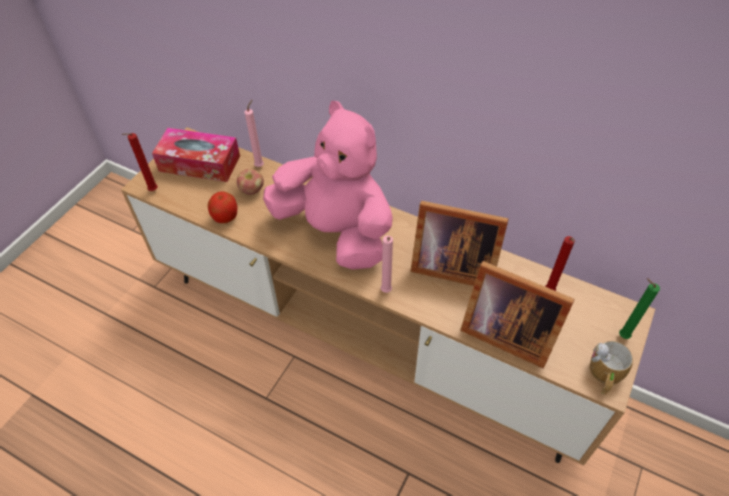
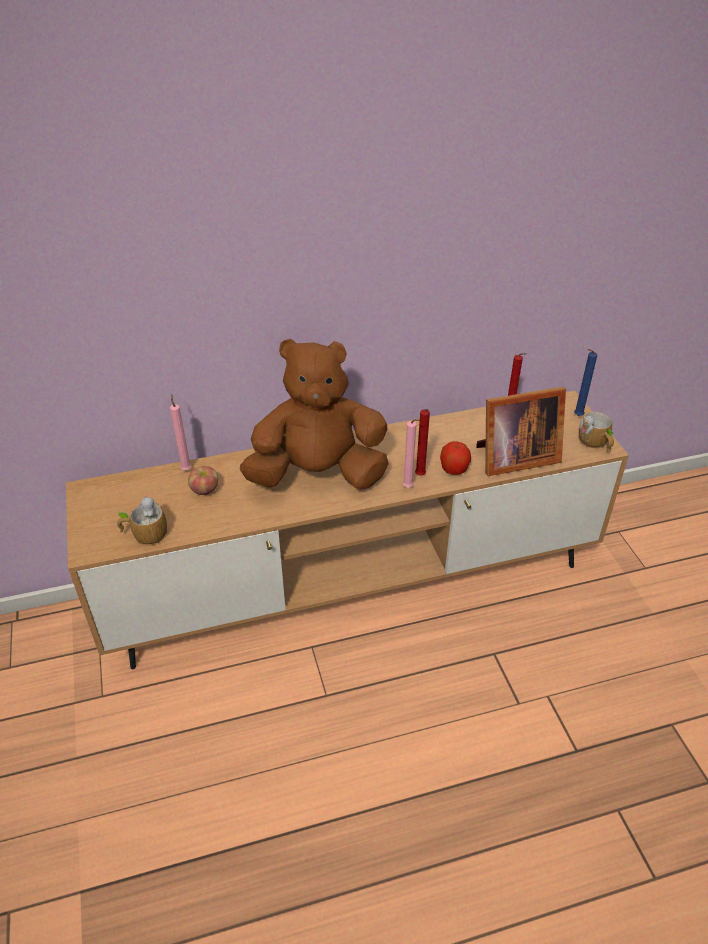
camera: 45 degrees left, 10 degrees down
(152, 191) = (106, 549): red candle -> red candle (420, 476)
(183, 196) = (144, 533): none -> mug
(199, 163) = (123, 501): tissue box -> none
(225, 217) = (209, 523): apple -> apple (454, 470)
(336, 231) = (318, 474): pink plush toy -> brown plush toy
(450, 264) = (428, 443): picture frame -> none
(621, 335) = (576, 416): green candle -> blue candle

